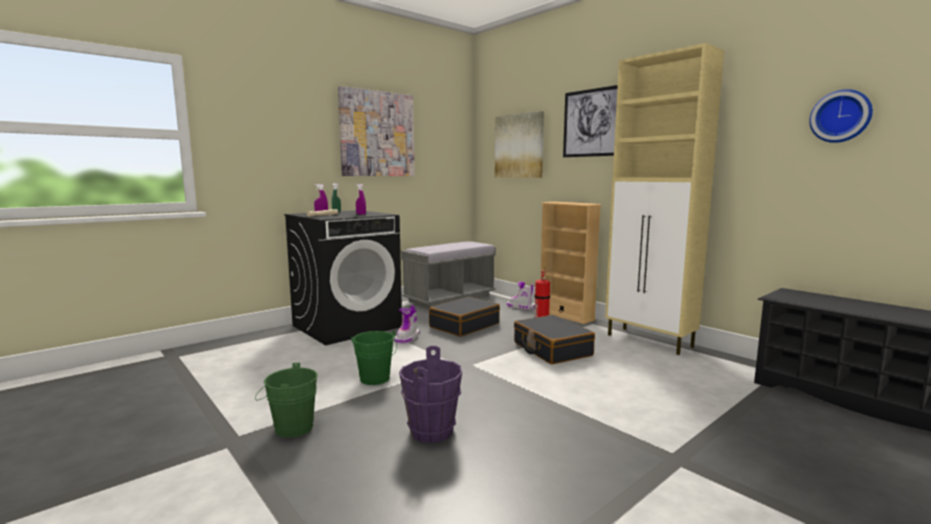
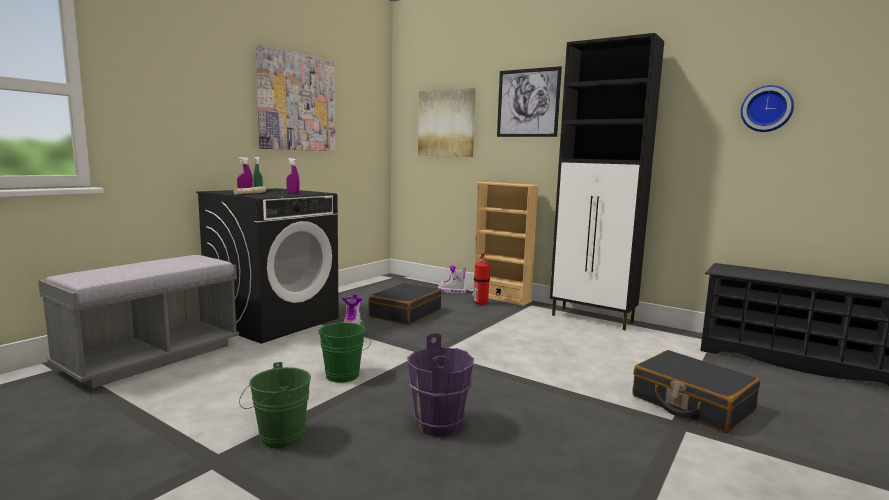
camera: 15 degrees left, 0 degrees up
(449, 298) = (372, 286): grey bench -> grey bench (151, 357)
(551, 349) = (508, 332): black suitcase -> black suitcase (691, 403)
(650, 341) = (593, 319): beige cabinet -> black cabinet

